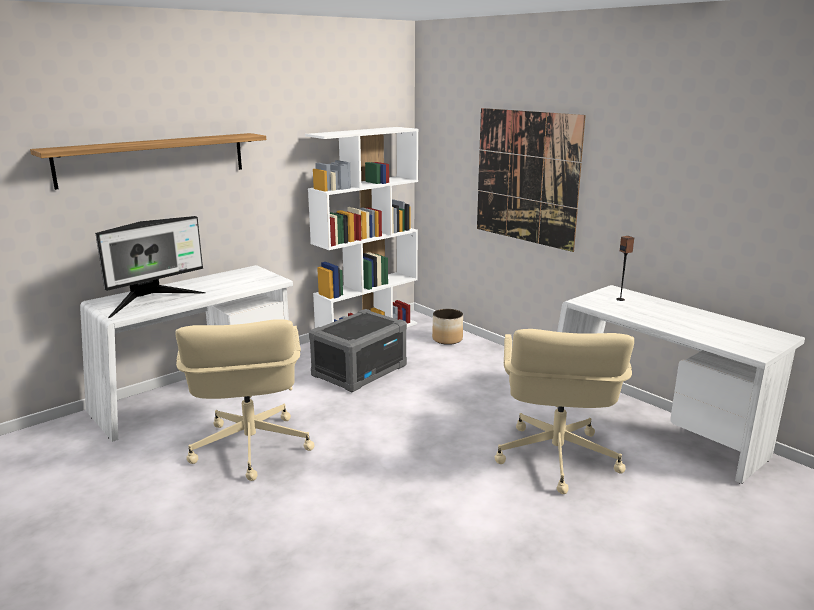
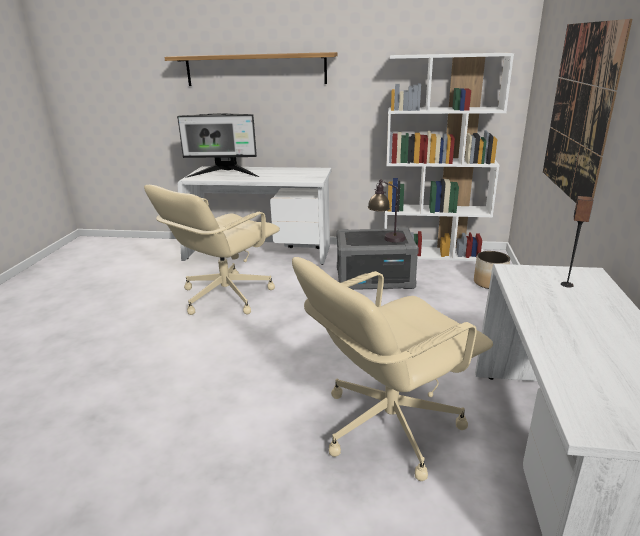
camera: 50 degrees right, 5 degrees up
(368, 323) = (386, 238): none -> table lamp

